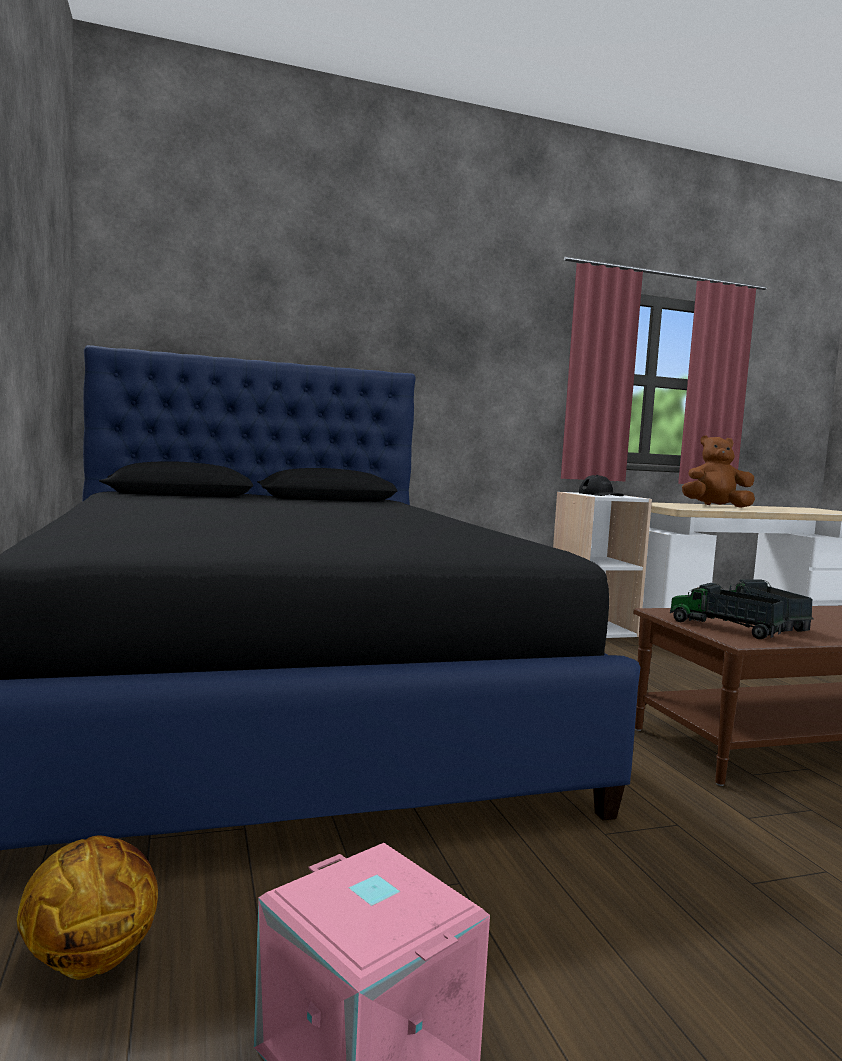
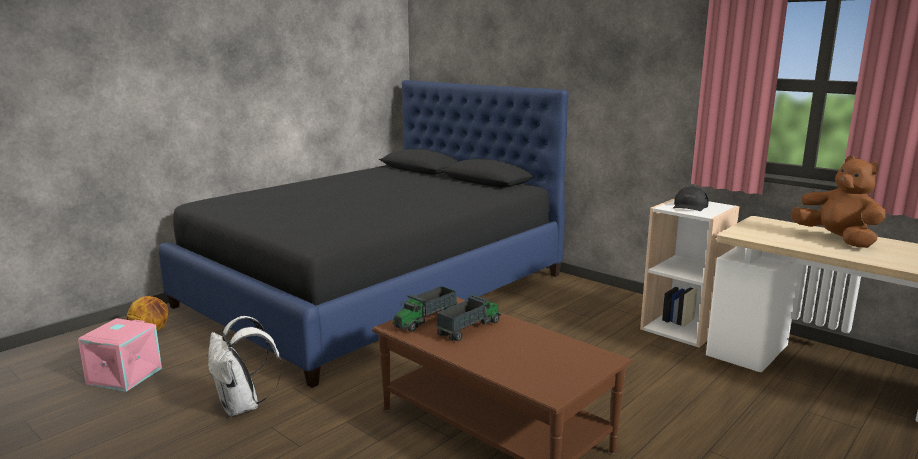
camera: 60 degrees right, 10 degrees up
(659, 896) = (243, 406): none -> white backpack
(723, 628) = (426, 320): toy truck -> toy truck turned 150 degrees counterclockwise

